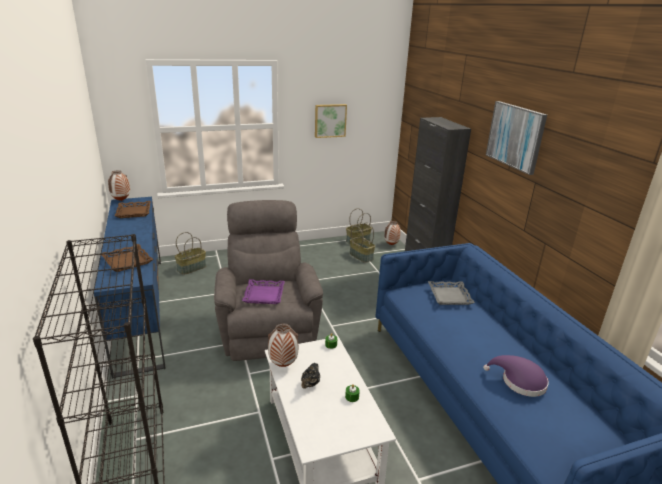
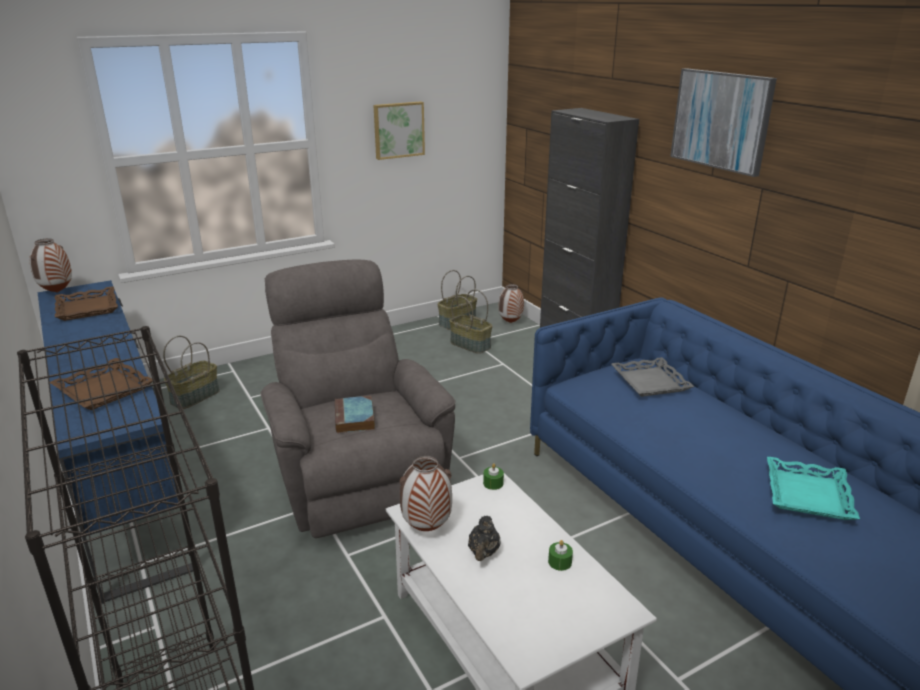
camera: 10 degrees left, 0 degrees up
(264, 295) = (355, 419): purple tray -> book
(519, 381) = (809, 495): purple hat -> turquoise tray

